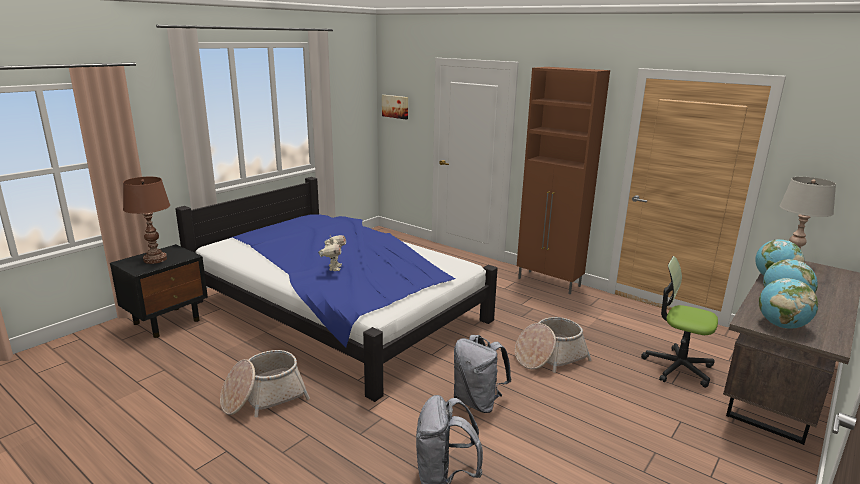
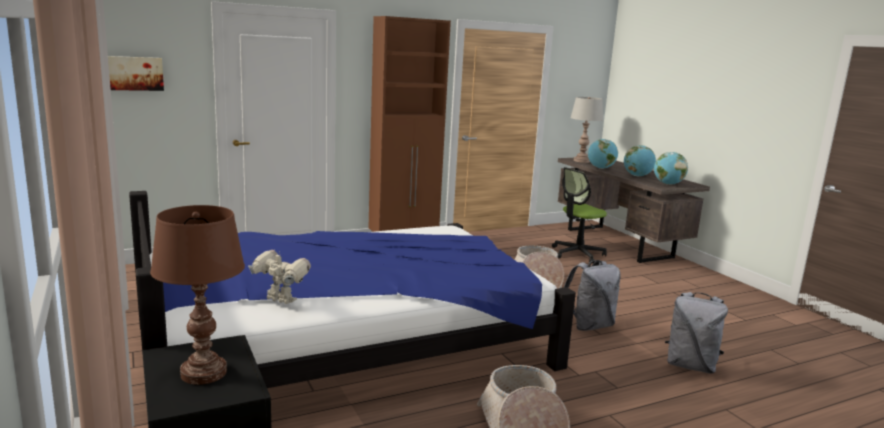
camera: 65 degrees left, 5 degrees down
(334, 268) = (408, 269): toy robot -> toy robot (280, 301)

